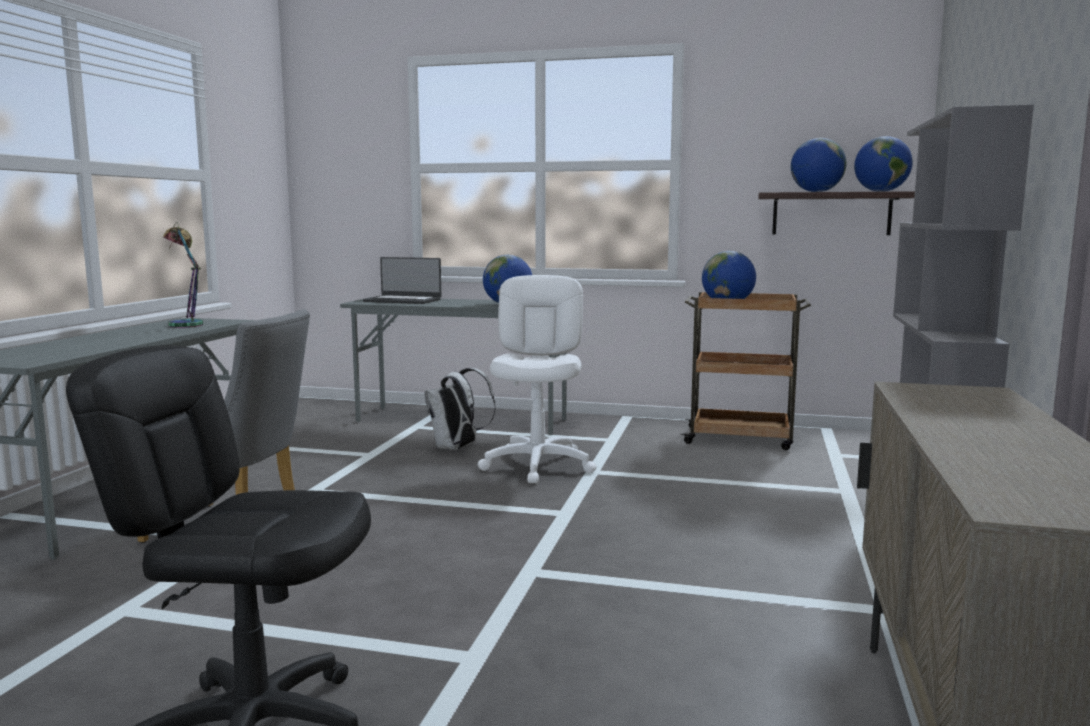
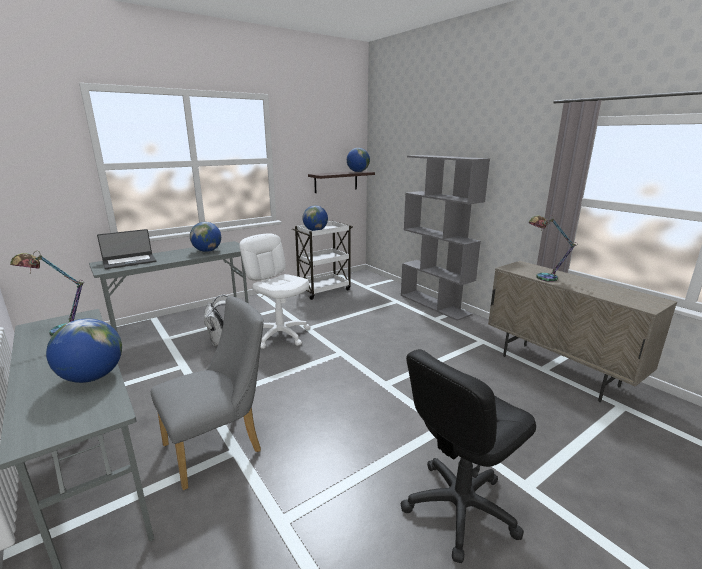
camera: 50 degrees left, 10 degrees up
(741, 438) = (324, 290): brown cart -> white cart
(816, 192) = (335, 173): globe -> globe (92, 377)
(938, 409) = (541, 276): none -> table lamp

